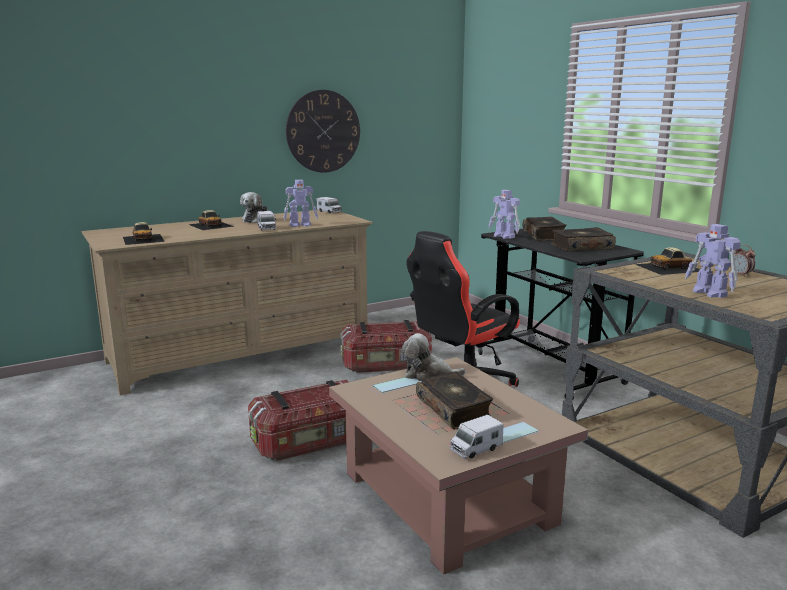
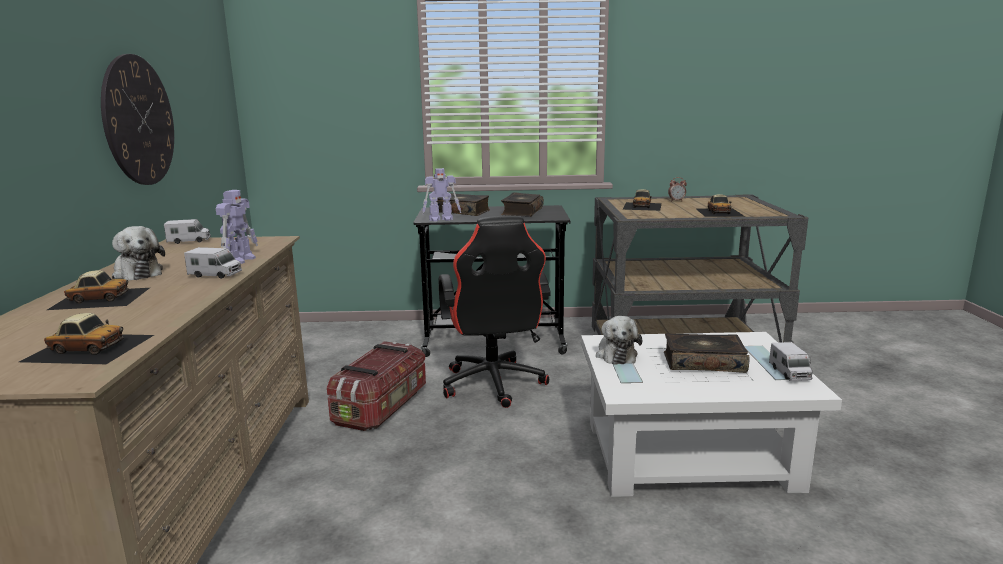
camera: 60 degrees left, 0 degrees up
(311, 442) = (523, 502): storage box -> none
(428, 375) = (616, 354): plush toy -> plush toy turned 45 degrees counterclockwise
(448, 498) = (689, 455): brown coffee table -> white coffee table
(710, 293) = (719, 212): toy robot -> toy car

